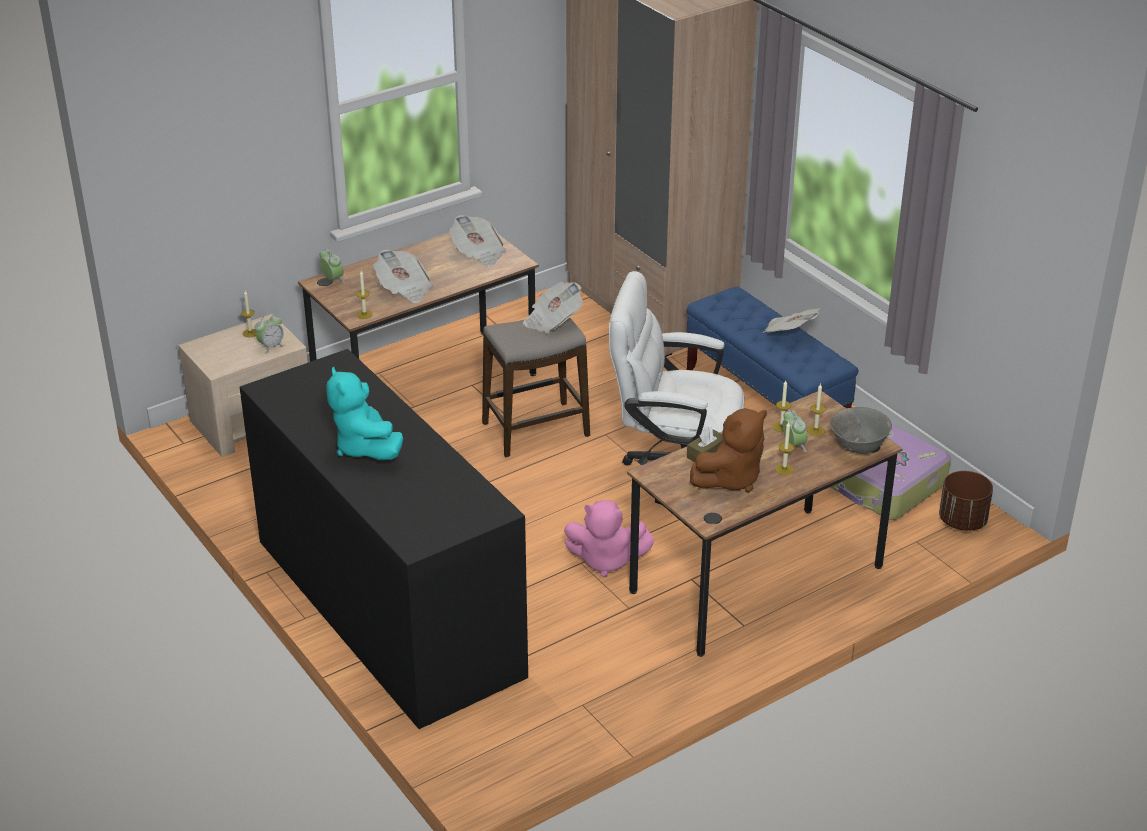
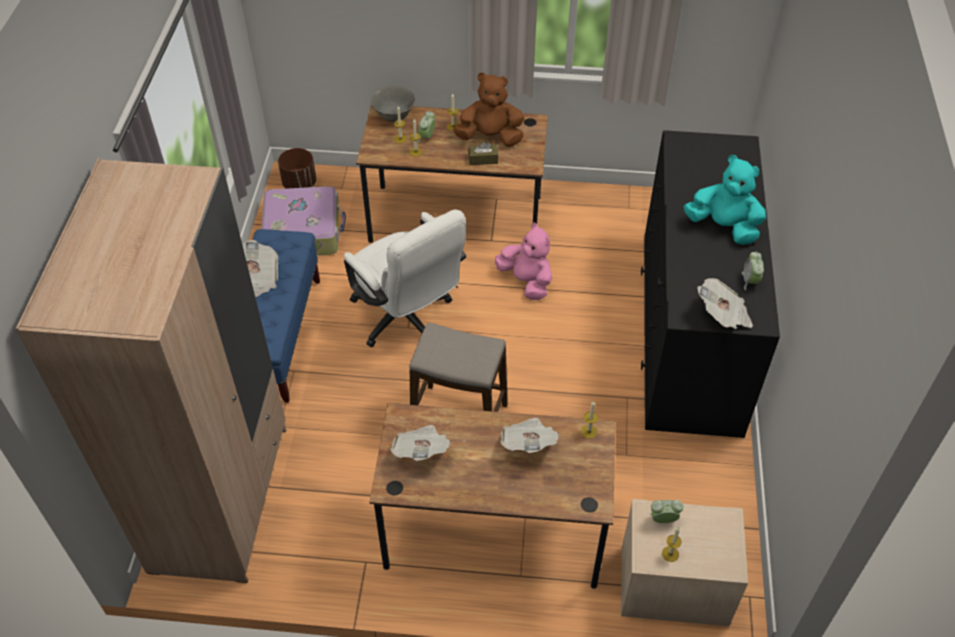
camera: 140 degrees left, 15 degrees up
(333, 280) = (580, 501): alarm clock -> alarm clock (750, 281)
(365, 448) = (723, 227): turquoise plush toy -> turquoise plush toy turned 75 degrees counterclockwise
(552, 321) = (432, 355): newspaper -> newspaper (723, 315)

